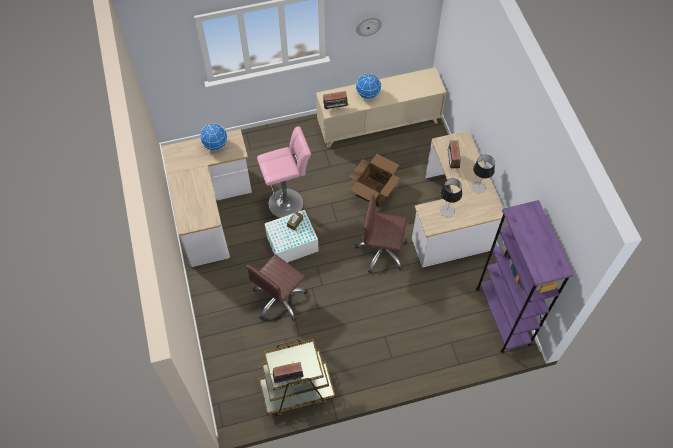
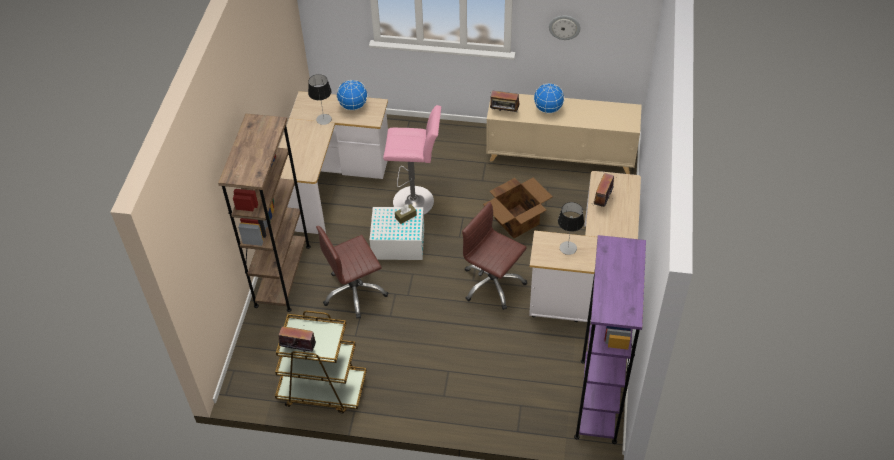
camera: 25 degrees right, 10 degrees down
(214, 306) = (282, 275): none -> brown bookcase
(478, 188) = (618, 236): table lamp -> table lamp (324, 119)

